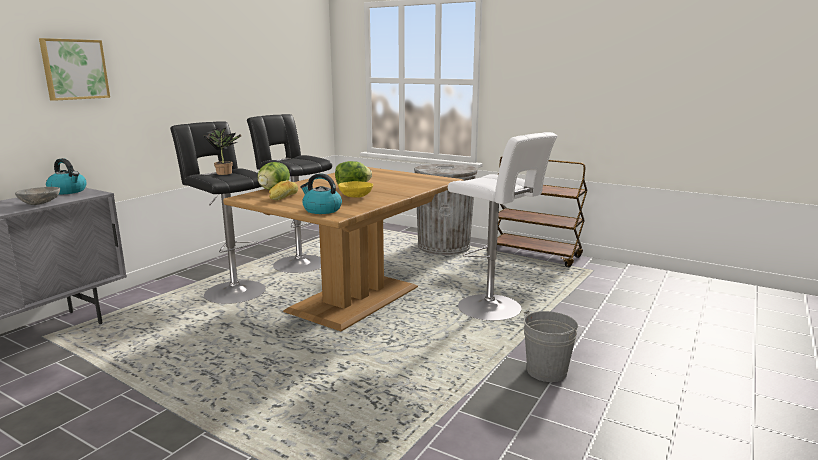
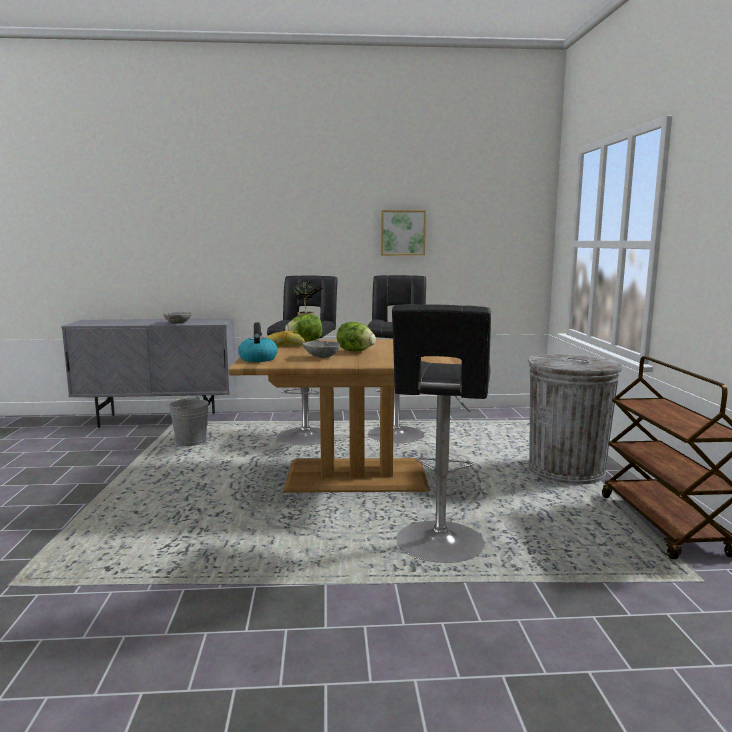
camera: 55 degrees right, 5 degrees down
(68, 191) = (215, 320): kettle -> none
(74, 69) = (244, 228): picture -> picture (403, 233)
(356, 197) = (321, 357): yellow bowl -> grey bowl
(493, 308) = (439, 544): white stool -> black stool
(546, 371) = (315, 619): grey bucket -> grey bucket (191, 441)

